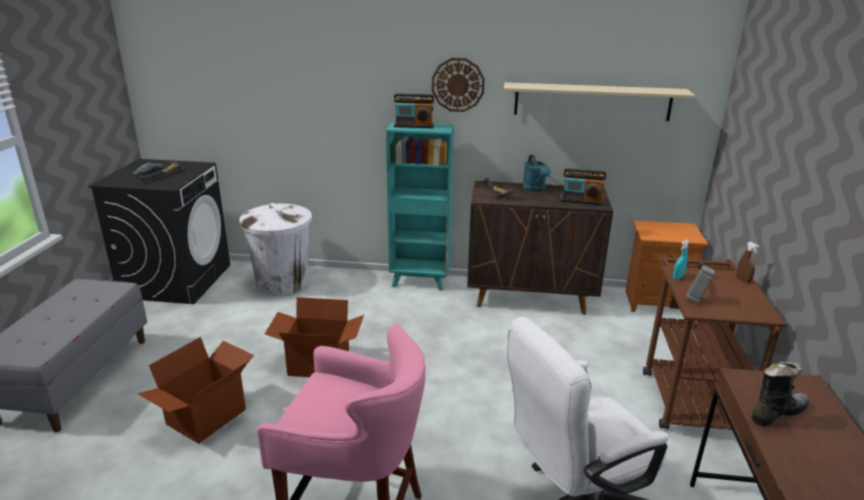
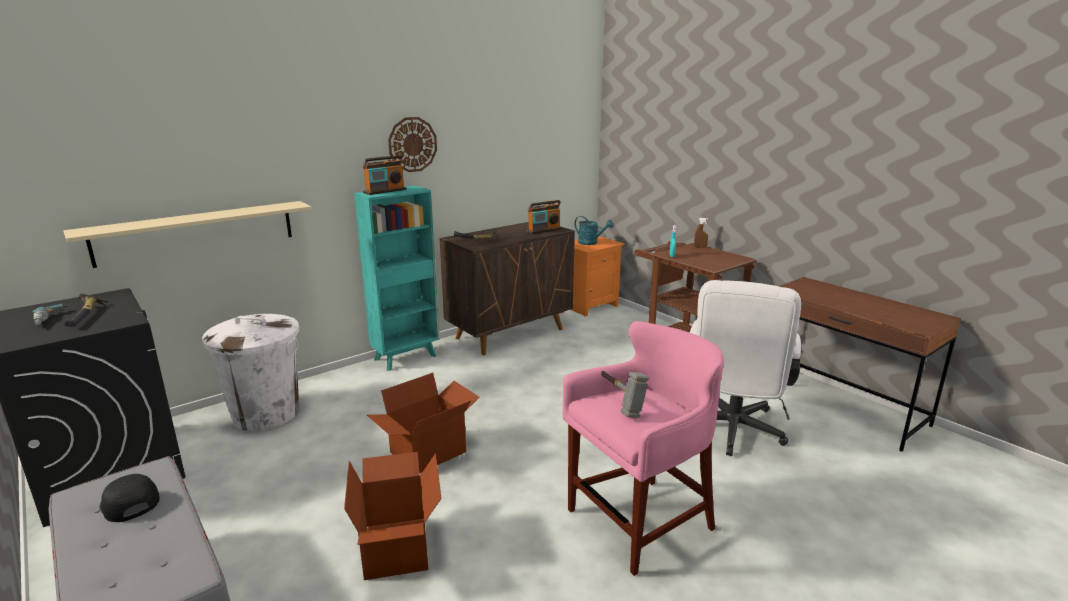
camera: 45 degrees left, 5 degrees down
(84, 301) = (128, 503): none -> black cap
(535, 189) = (498, 232): turquoise watering can -> turquoise watering can (591, 243)
(592, 101) = (519, 146): beige shelf -> beige shelf (197, 232)
(697, 289) = (692, 258): hammer -> hammer (617, 400)
(776, 413) = (823, 297): black boot -> none

